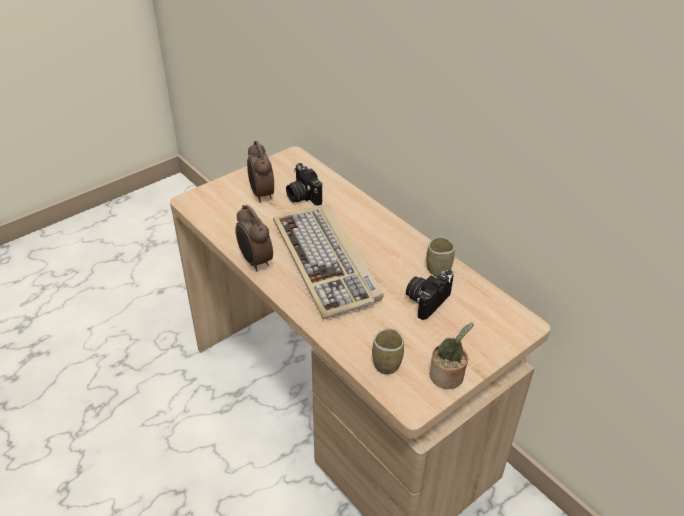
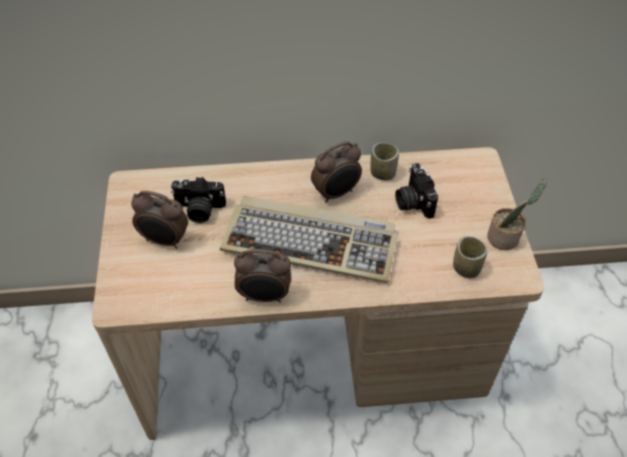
camera: 55 degrees left, 10 degrees up
(388, 254) = (336, 193): none -> alarm clock

